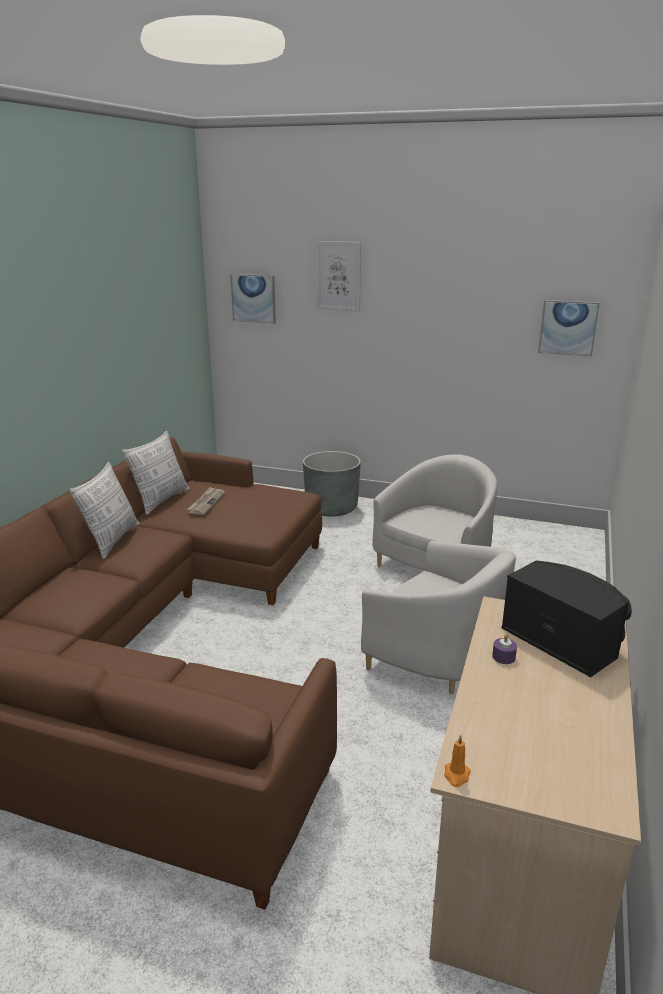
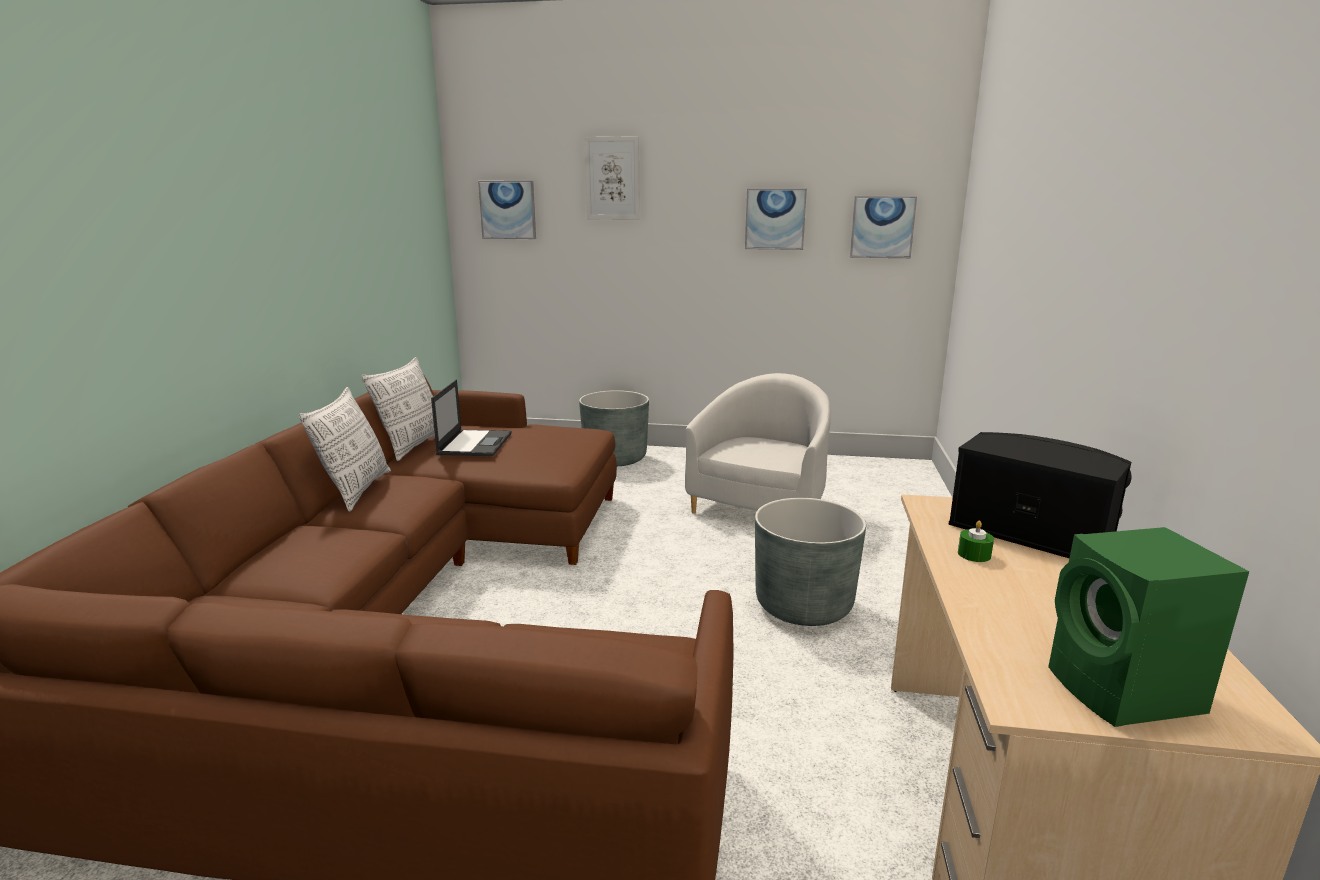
camera: 10 degrees left, 5 degrees down
(206, 502) = (475, 443): newspaper -> laptop
(437, 658) = (803, 605): white armchair -> grey planter
(456, 775) = (1016, 703): orange candle -> none
(474, 316) = (775, 219): none -> picture
(503, 657) = (974, 554): purple candle -> green candle
(535, 778) = (1126, 693): none -> green speaker

